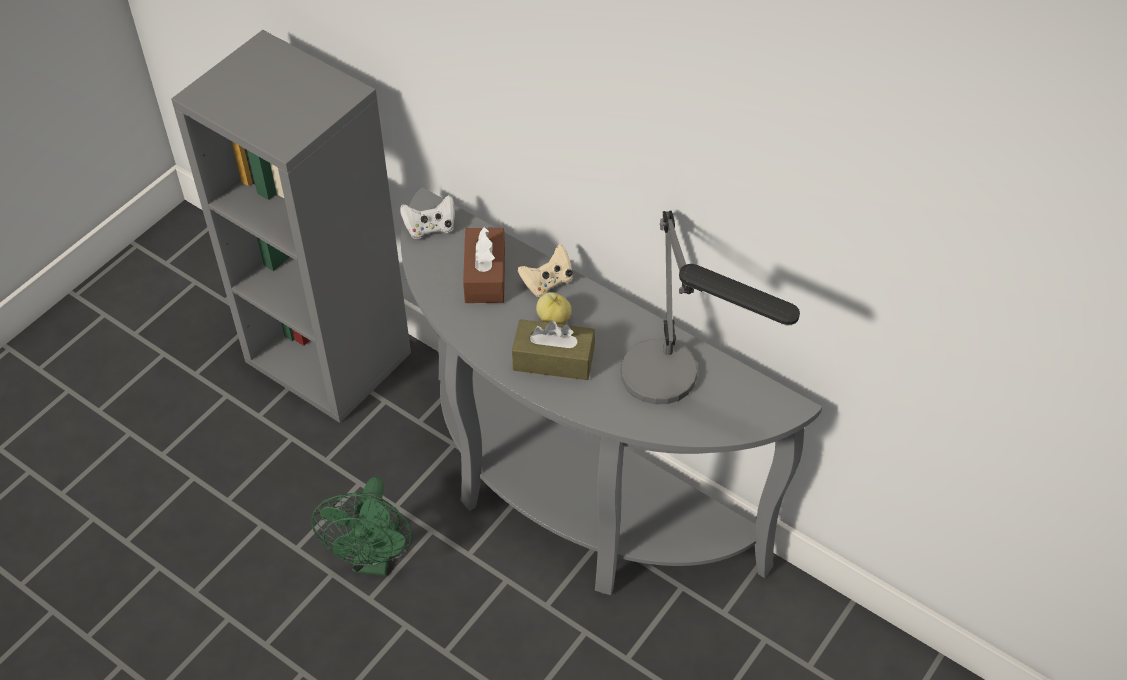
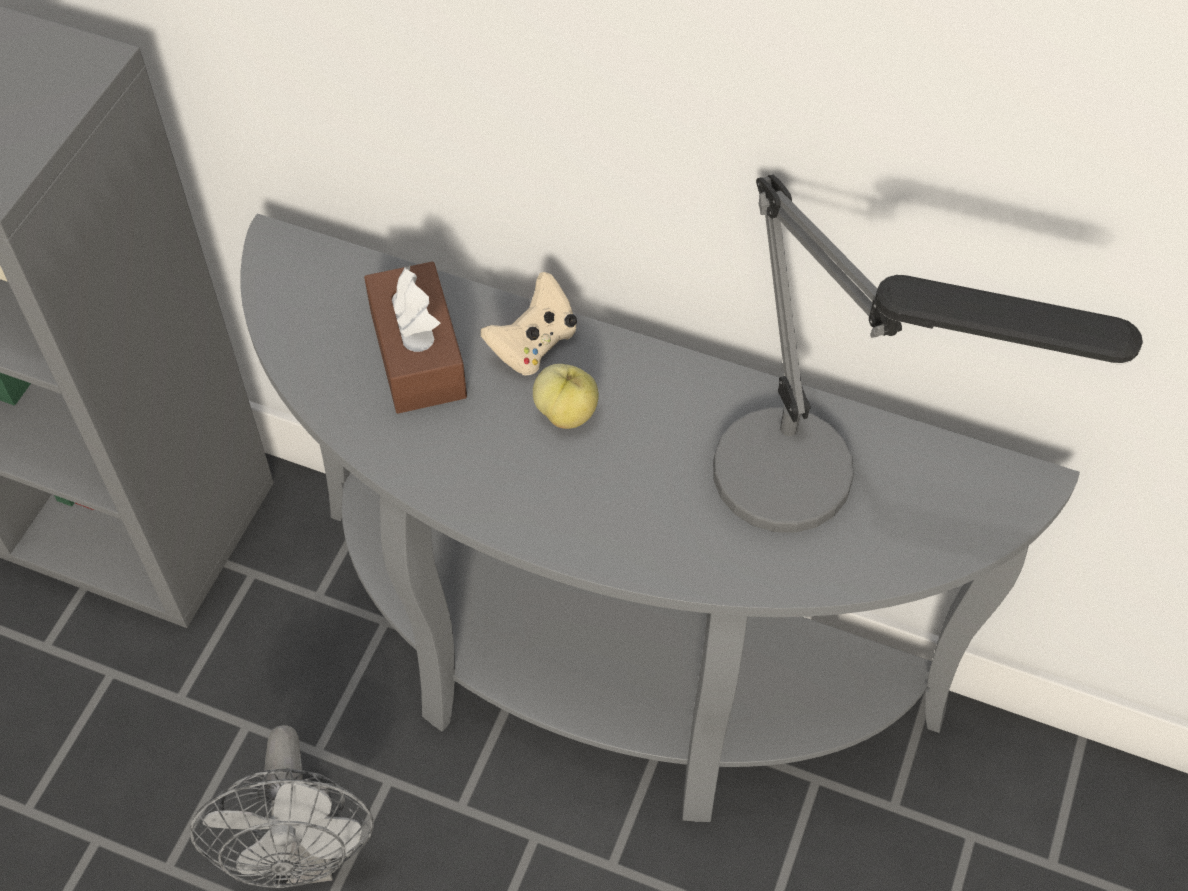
camera: 15 degrees left, 5 degrees up
(373, 559) = (305, 855): green fan -> grey fan
(430, 228) = (293, 286): white game controller -> none
(553, 360) = (589, 487): brown tissue box -> none

